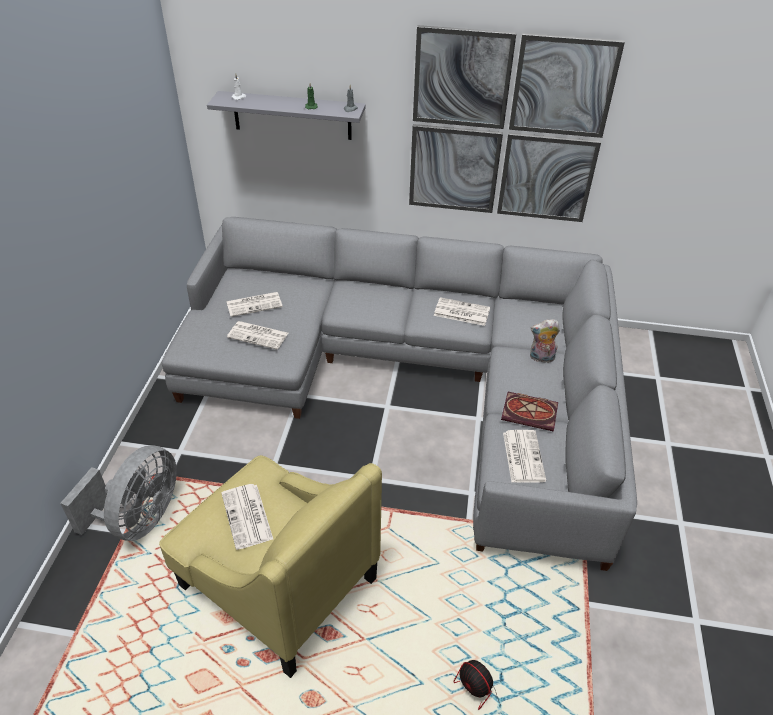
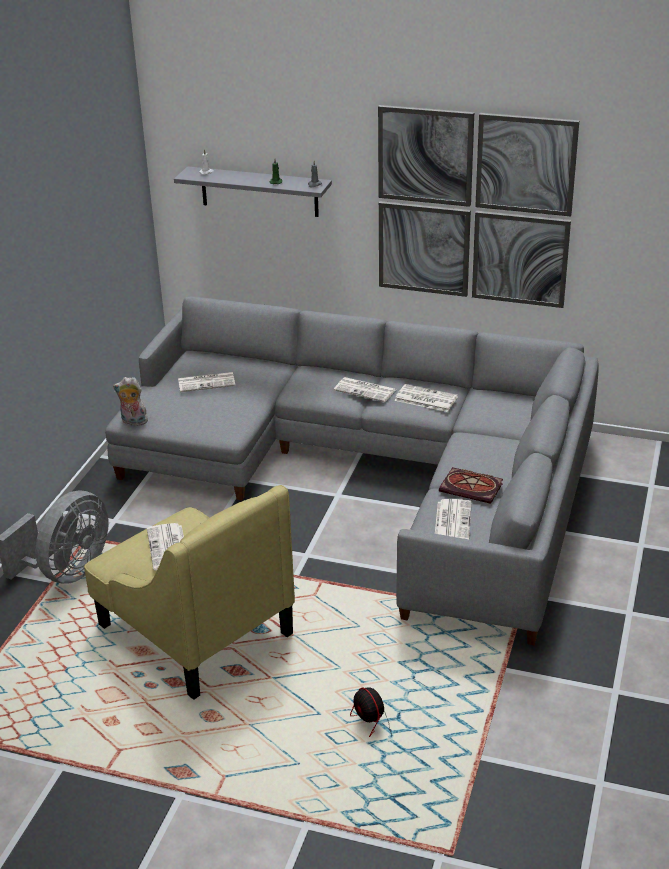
camera: 10 degrees right, 10 degrees down
(259, 335) = (206, 409): newspaper -> newspaper (366, 390)
(541, 358) = (500, 443): plush toy -> plush toy (133, 422)

